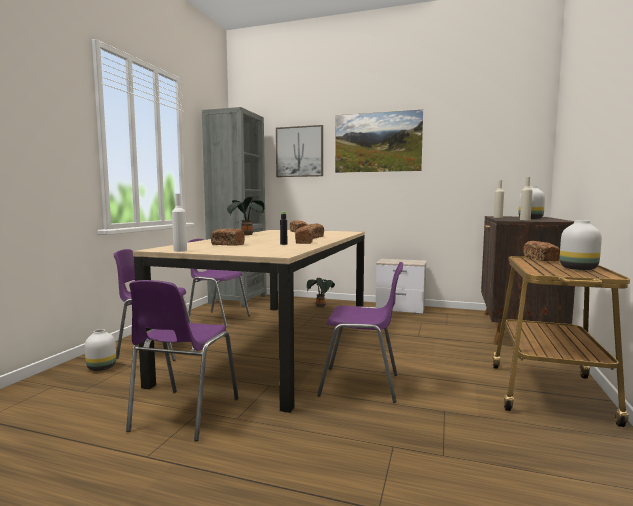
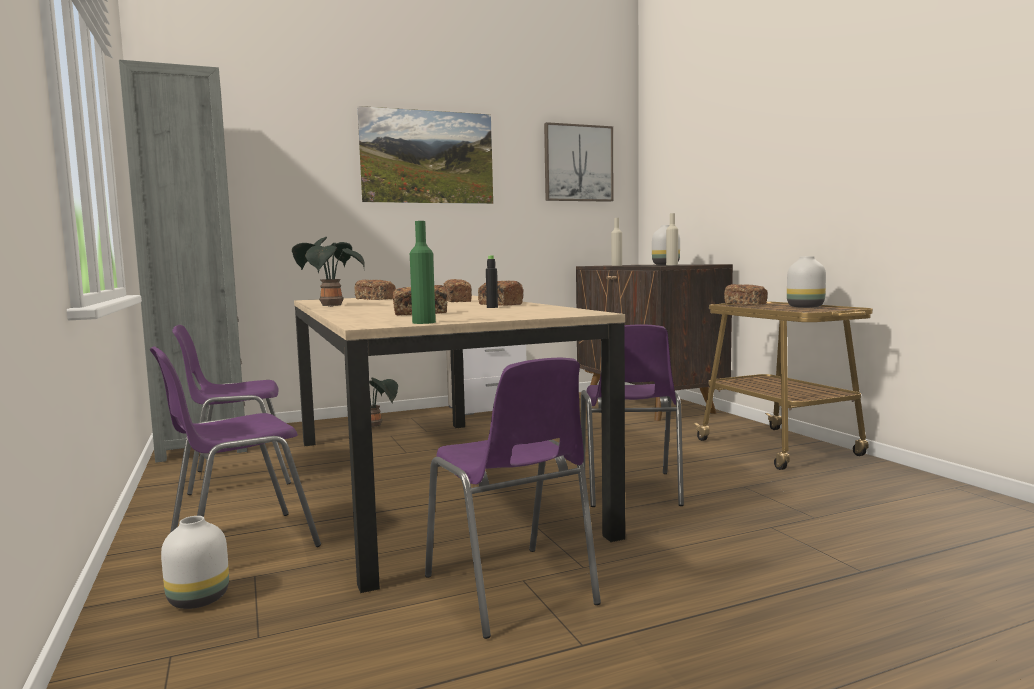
camera: 40 degrees left, 0 degrees up
(180, 250) = (424, 322): white bottle -> green bottle
(299, 152) = (294, 163): picture -> picture (578, 163)
(362, 385) = (629, 490): purple chair -> purple chair turned 120 degrees clockwise

